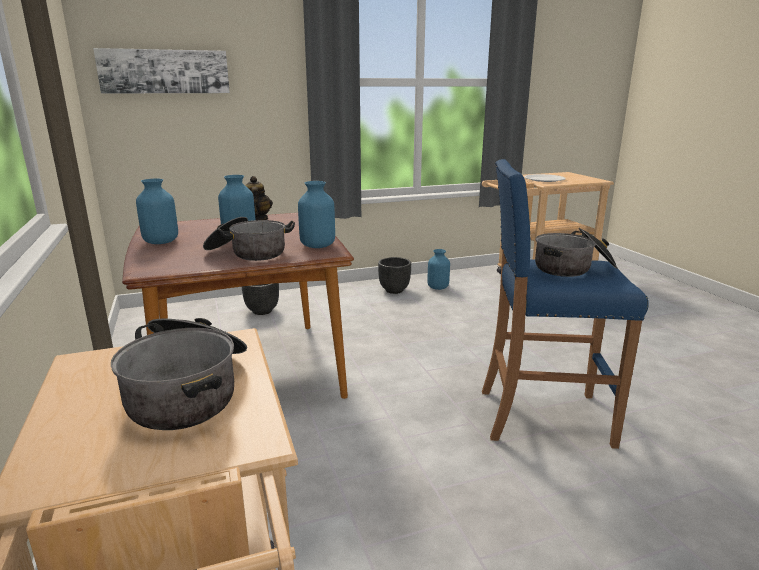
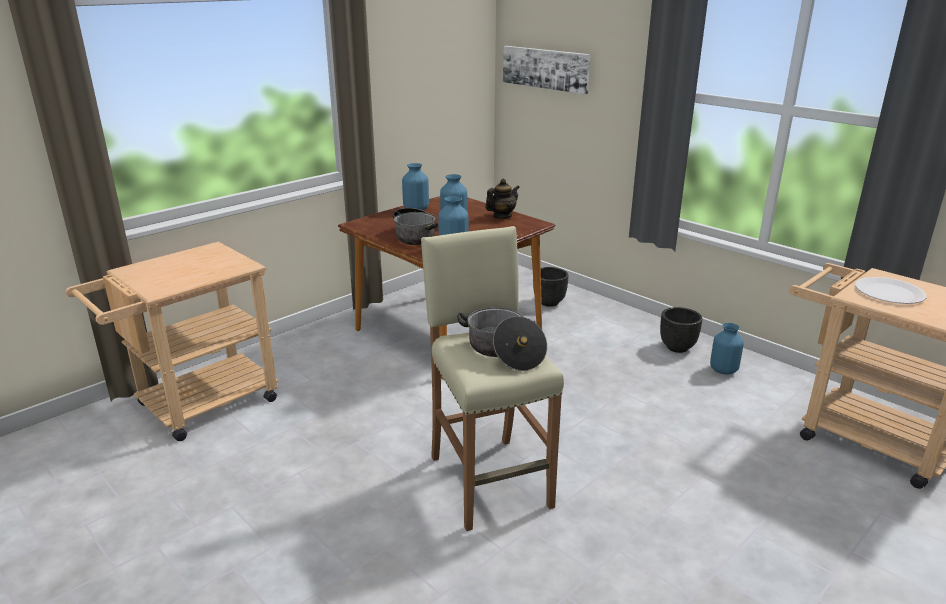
camera: 65 degrees right, 5 degrees up
(190, 391) = (192, 271): cooking pot -> none
(542, 416) = (489, 480): blue stool -> beige stool

